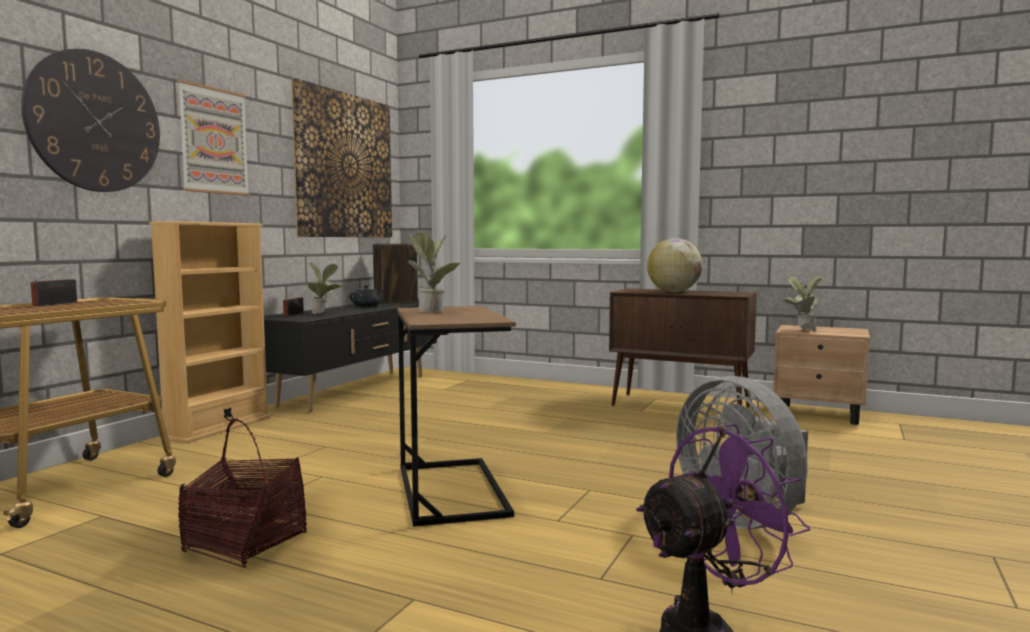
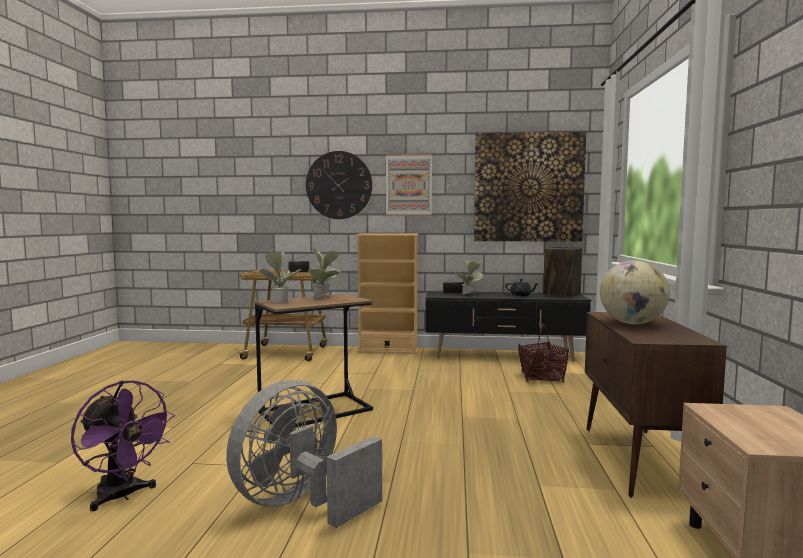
camera: 70 degrees right, 0 degrees up
(246, 543) = (232, 389): basket -> basket (542, 377)
(802, 331) = (727, 415): potted plant -> potted plant (280, 302)

